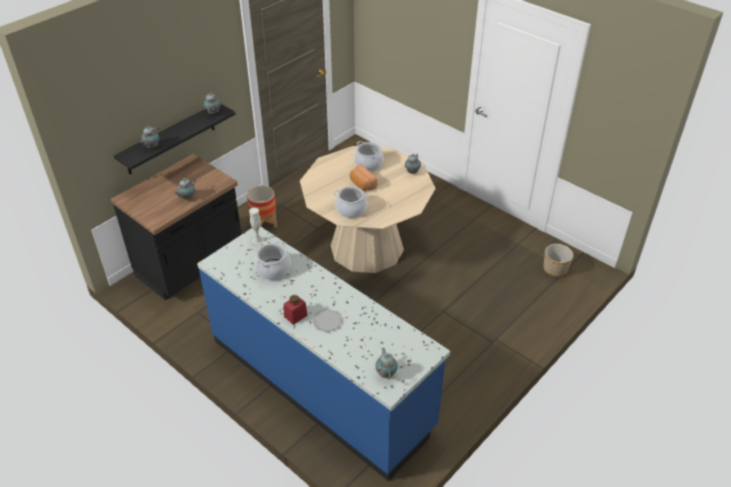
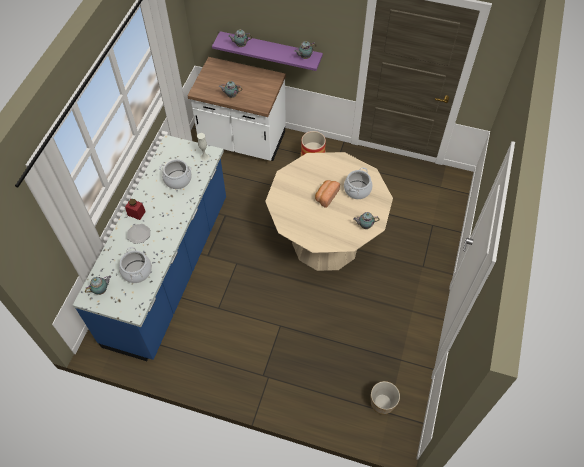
camera: 65 degrees right, 15 degrees up
(170, 139) = (271, 51): black shelf -> purple shelf
(191, 266) = (242, 141): black counter -> white counter
(351, 210) = (288, 202): cooking pot -> cooking pot (136, 271)

